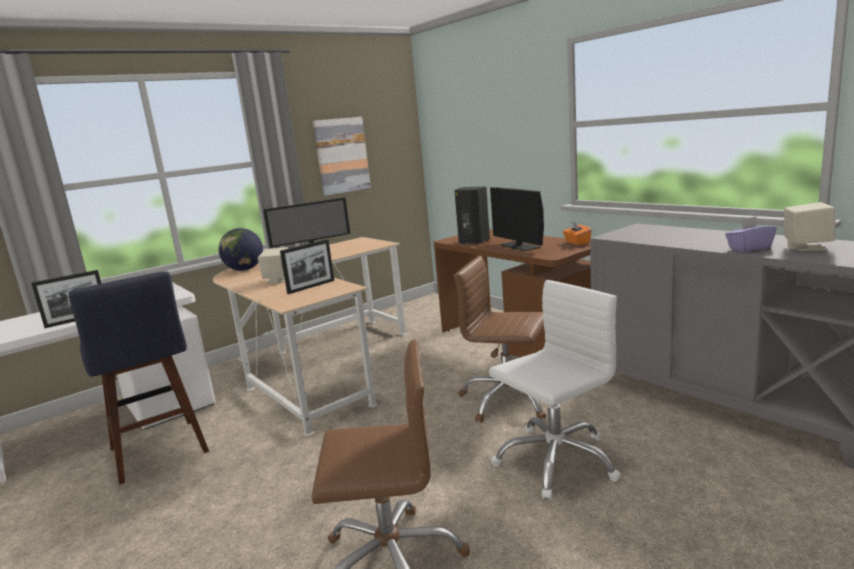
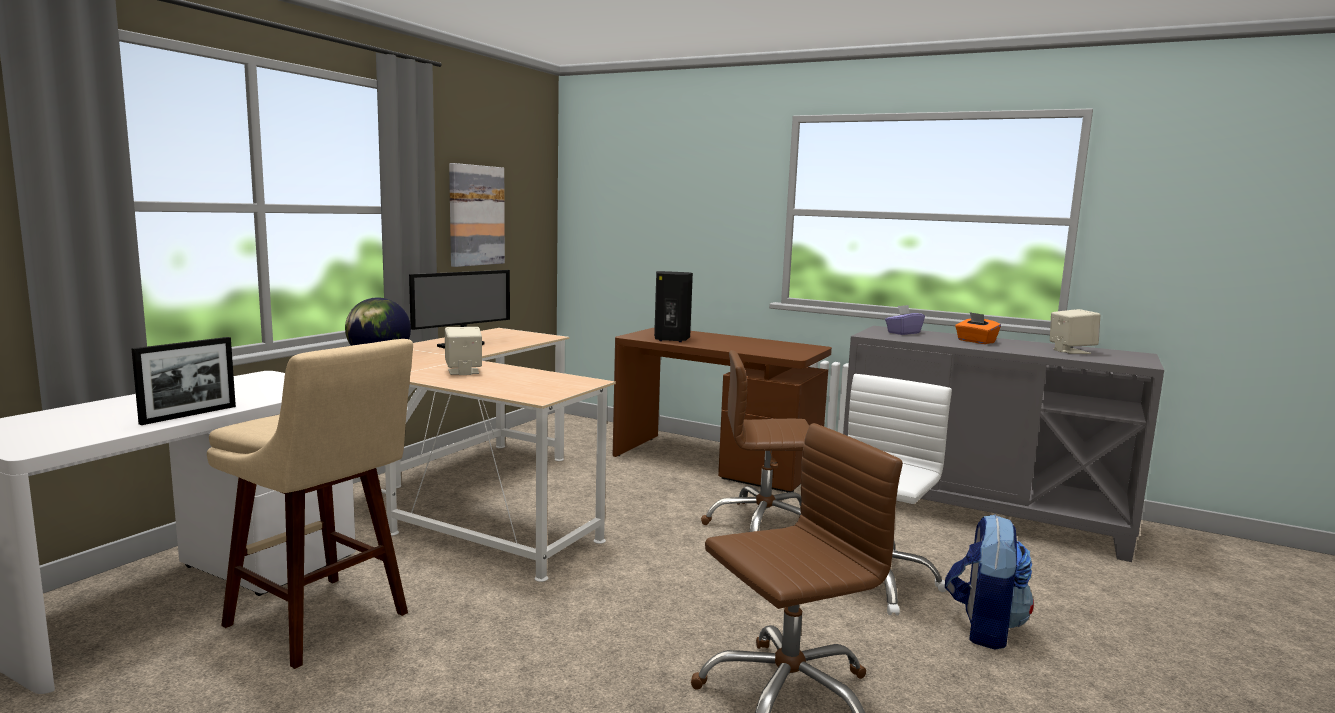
camera: 25 degrees left, 5 degrees down
(160, 453) = (323, 623): blue stool -> beige stool
(311, 287) = (533, 379): picture frame -> none
(519, 246) = (738, 346): monitor -> none
(577, 243) = (800, 345): orange tissue box -> orange tissue box (975, 341)
(623, 524) = (983, 628): none -> backpack
(749, 248) = (1024, 350): purple tissue box -> purple tissue box (903, 333)

